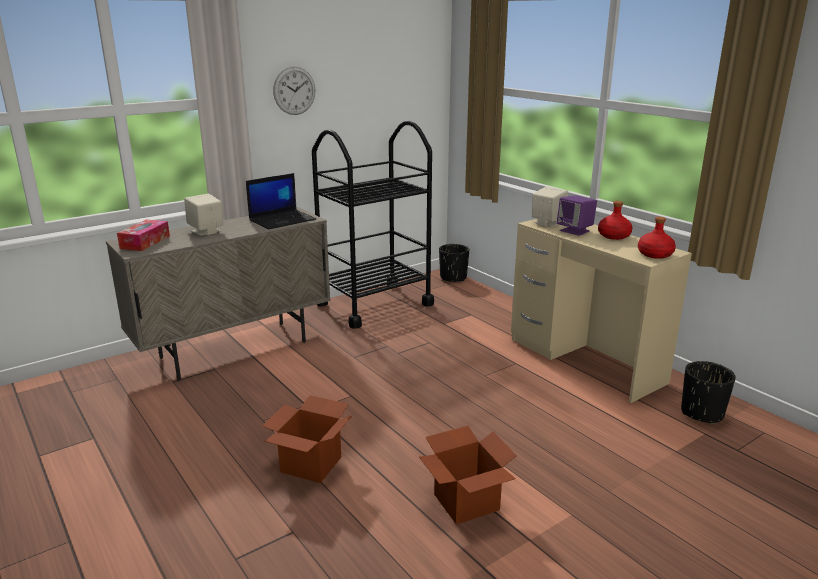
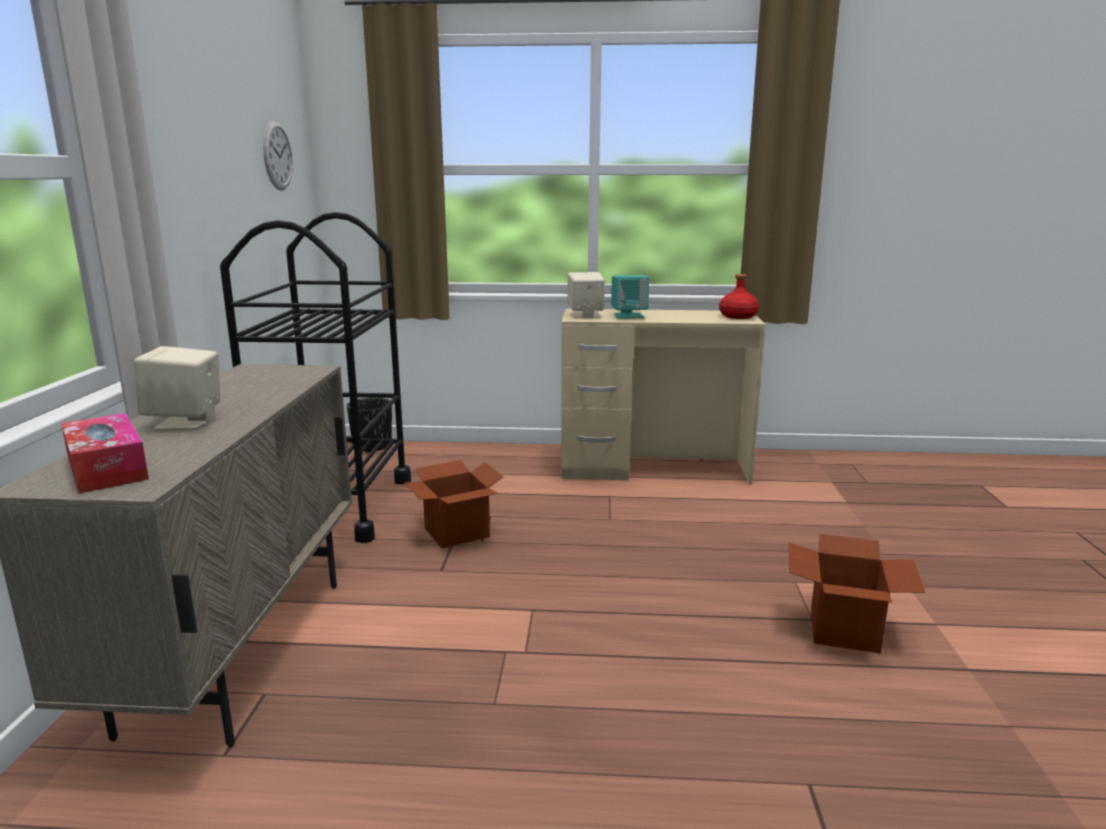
camera: 50 degrees left, 5 degrees down
(283, 220) = (274, 380): laptop -> none
(294, 91) = (180, 158): wall clock -> wall clock (277, 156)
(311, 464) = (661, 705): cardboard box -> cardboard box (457, 532)
(575, 231) = (629, 316): purple speaker -> turquoise speaker
(614, 236) = (668, 312): red bottle -> none
(702, 413) = (800, 469): black planter -> none

